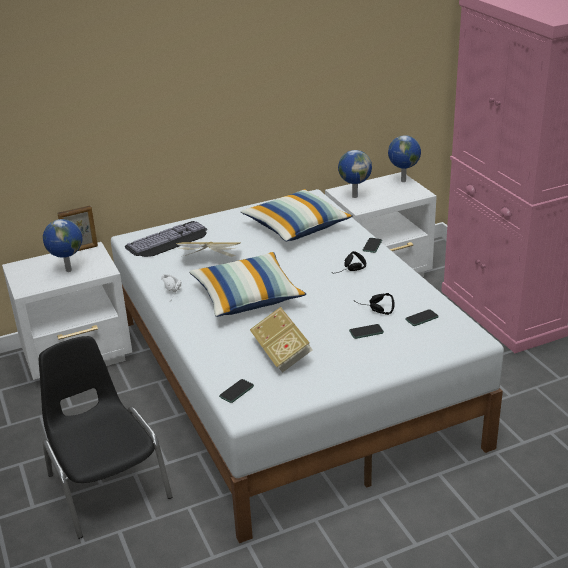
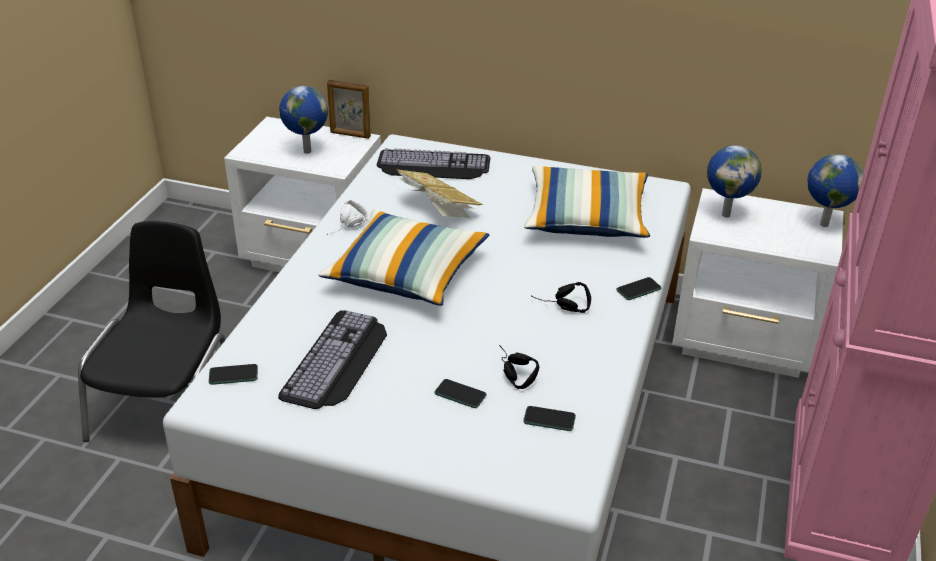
camera: 40 degrees right, 5 degrees up
(282, 353) = (338, 361): book -> keyboard

